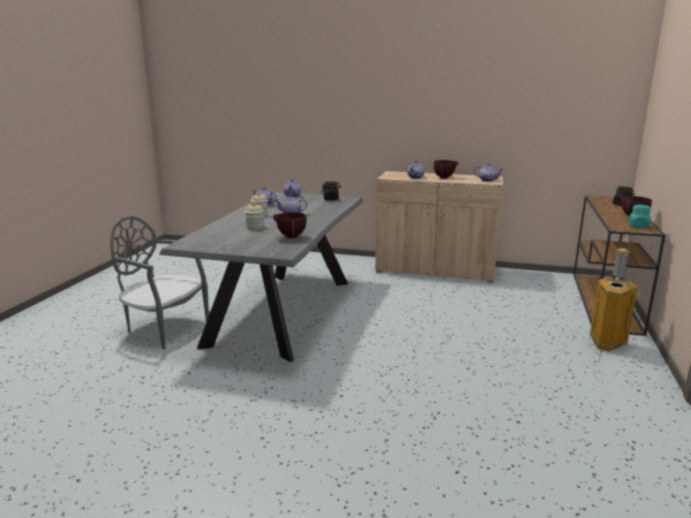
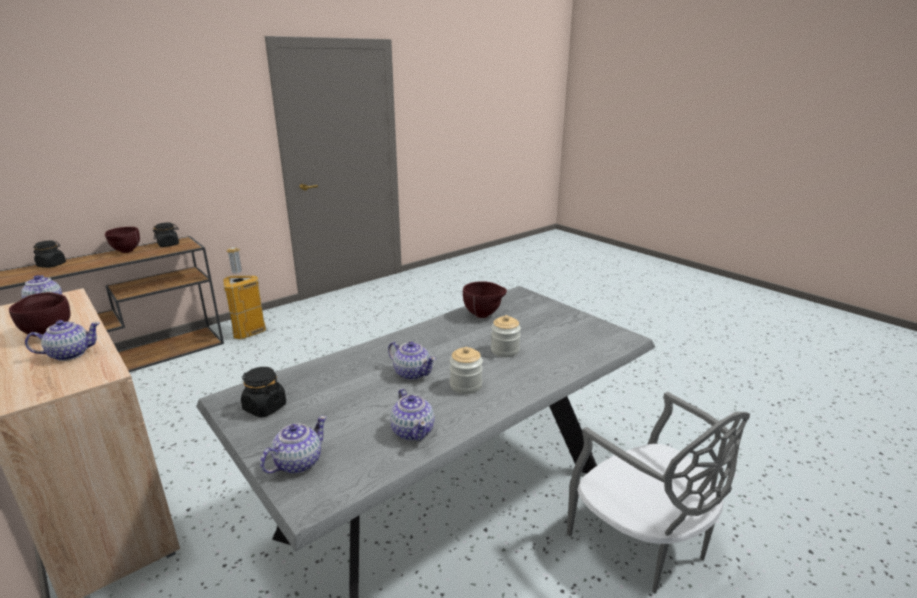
camera: 145 degrees left, 5 degrees up
(638, 226) = (168, 244): turquoise jar -> black jar

